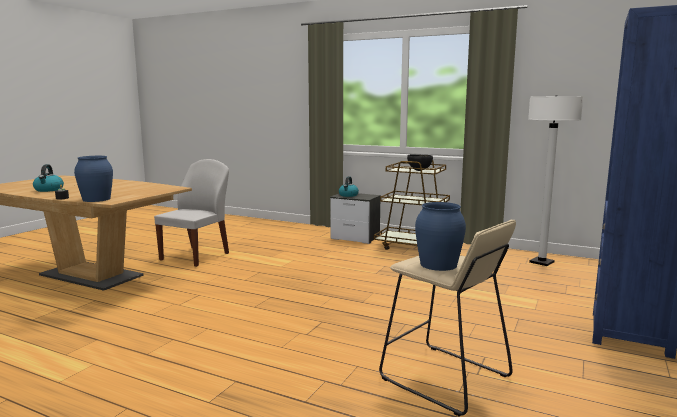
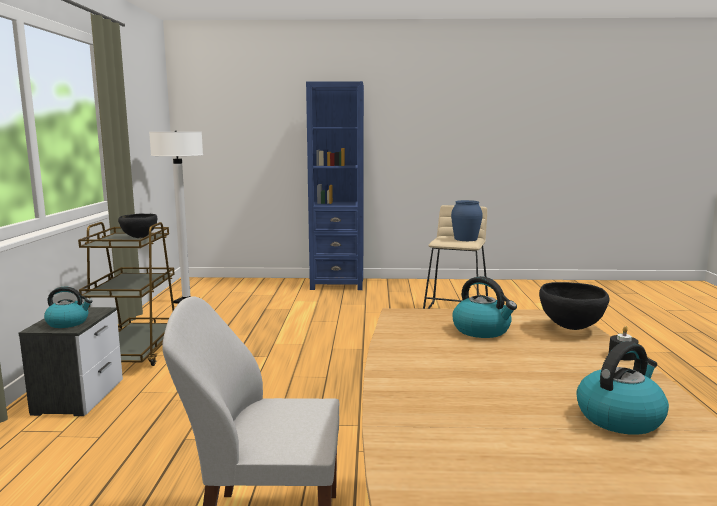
camera: 115 degrees left, 0 degrees up
(97, 199) = (570, 328): blue vase -> black bowl
(131, 191) = (482, 330): none -> kettle

